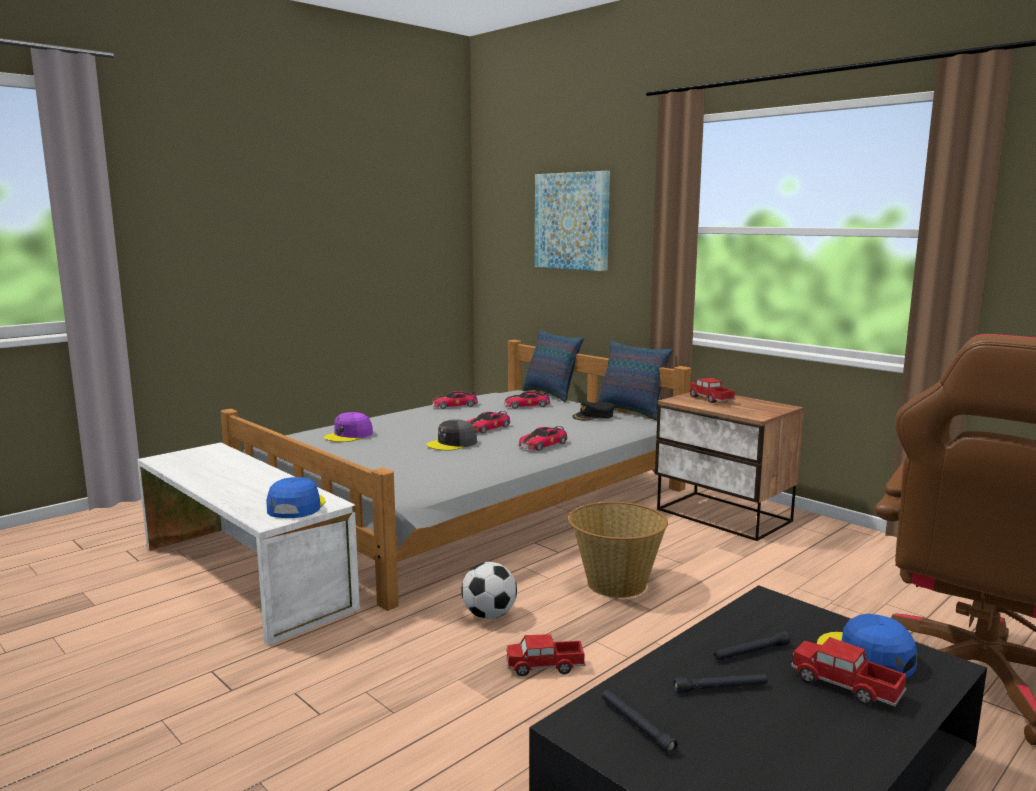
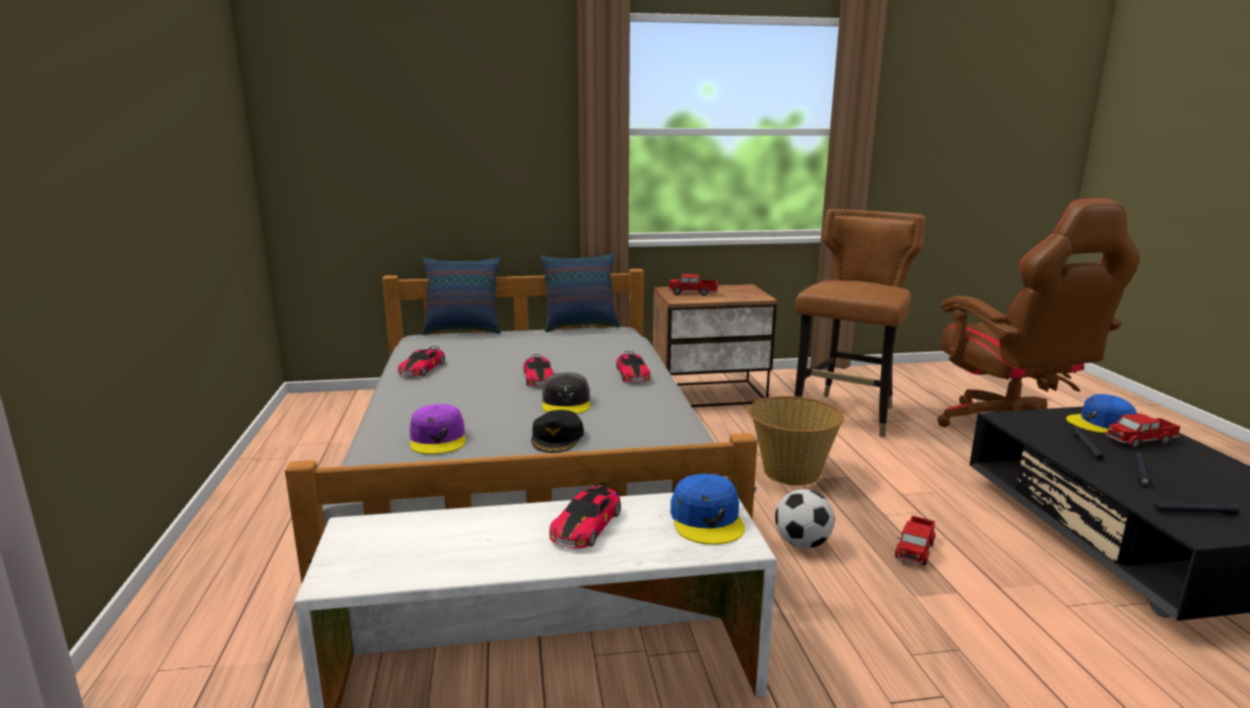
camera: 55 degrees left, 5 degrees up
(296, 506) = (707, 520): blue cap -> blue cap turned 135 degrees counterclockwise
(527, 405) = (489, 346): toy car -> toy car (586, 525)
(572, 221) = (443, 123): picture -> none
(594, 416) = (576, 337): black cap -> black cap (557, 438)
(805, 581) = (847, 415): none -> brown chair

